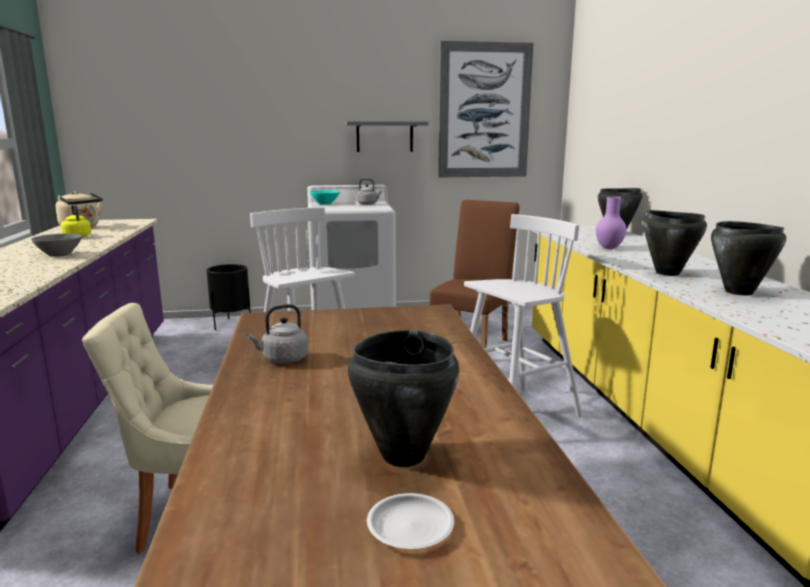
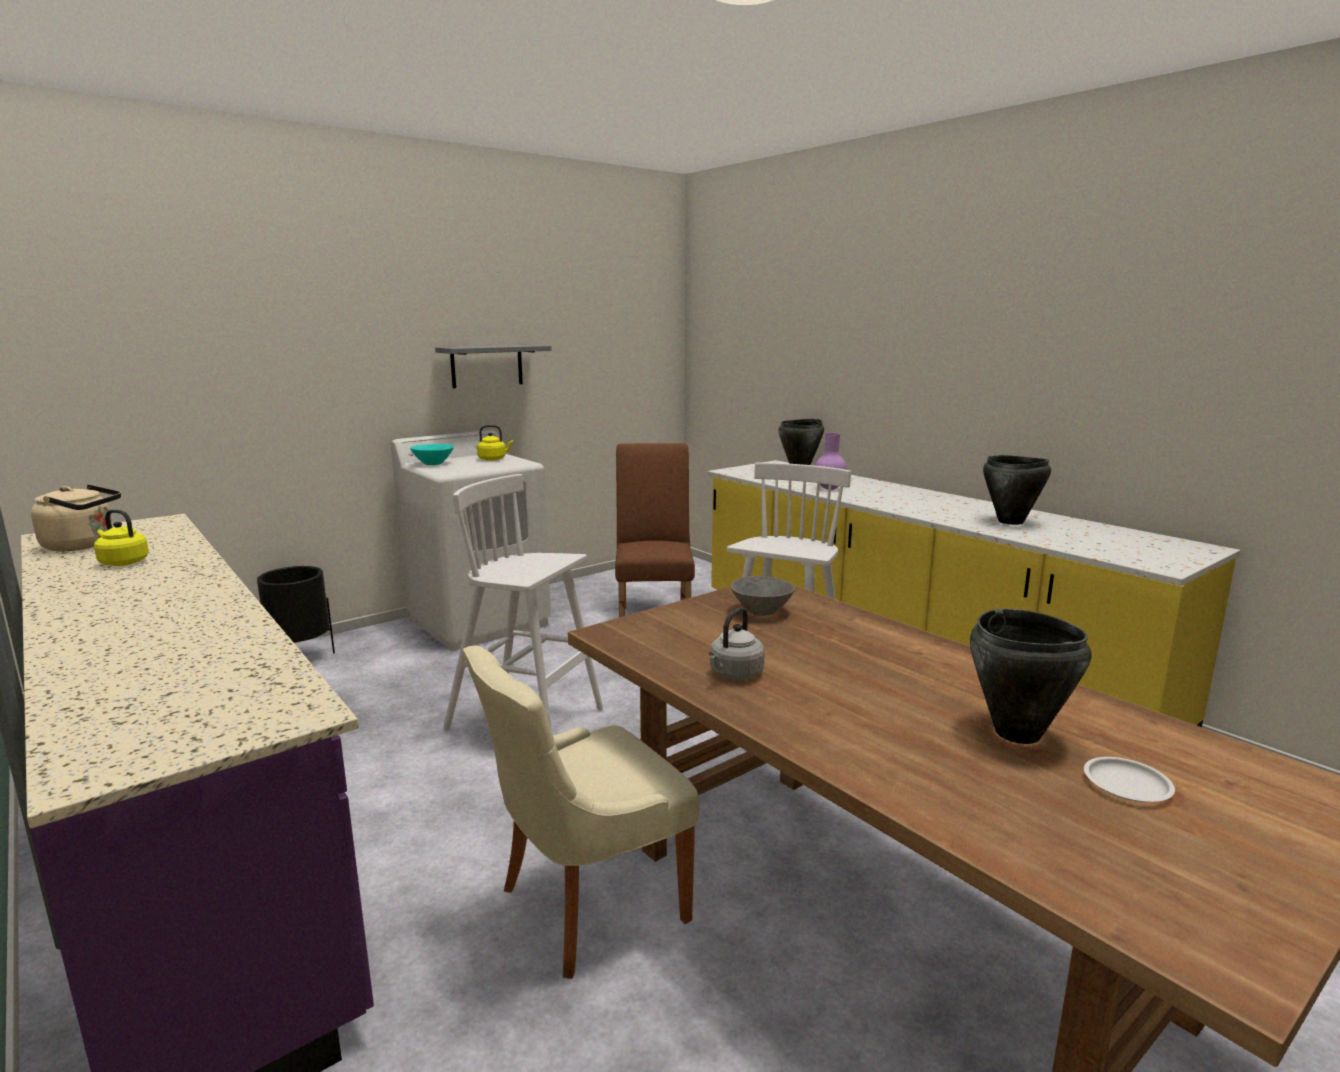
camera: 30 degrees left, 0 degrees up
(60, 255) = (185, 597): grey bowl -> grey bowl (762, 611)
(368, 204) = (493, 459): grey kettle -> yellow kettle
(484, 111) = (600, 330): picture -> none
(667, 273) = (927, 510): black cooking pot -> none

